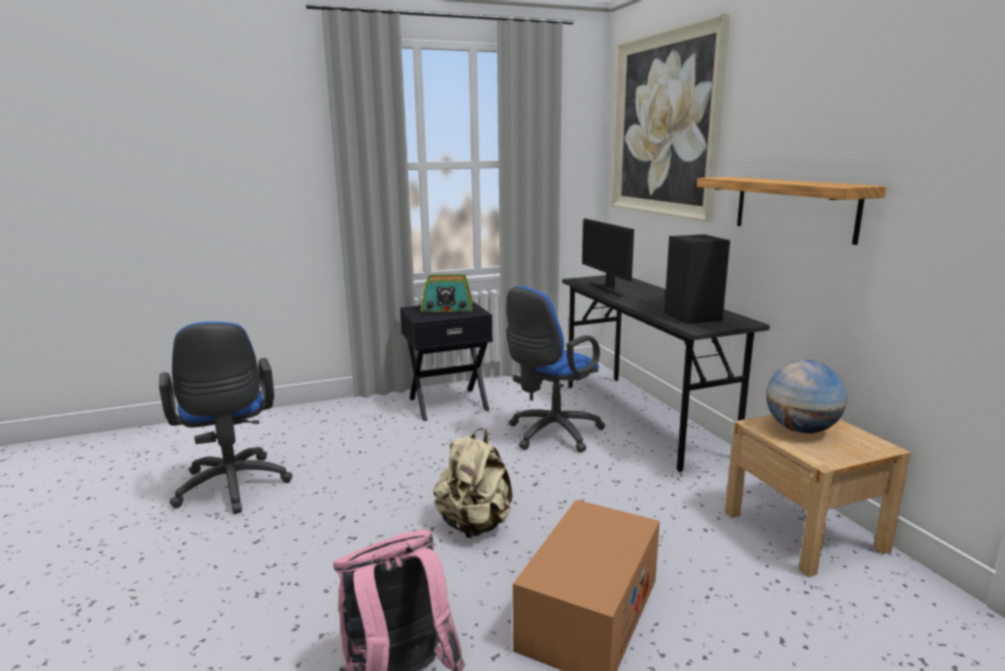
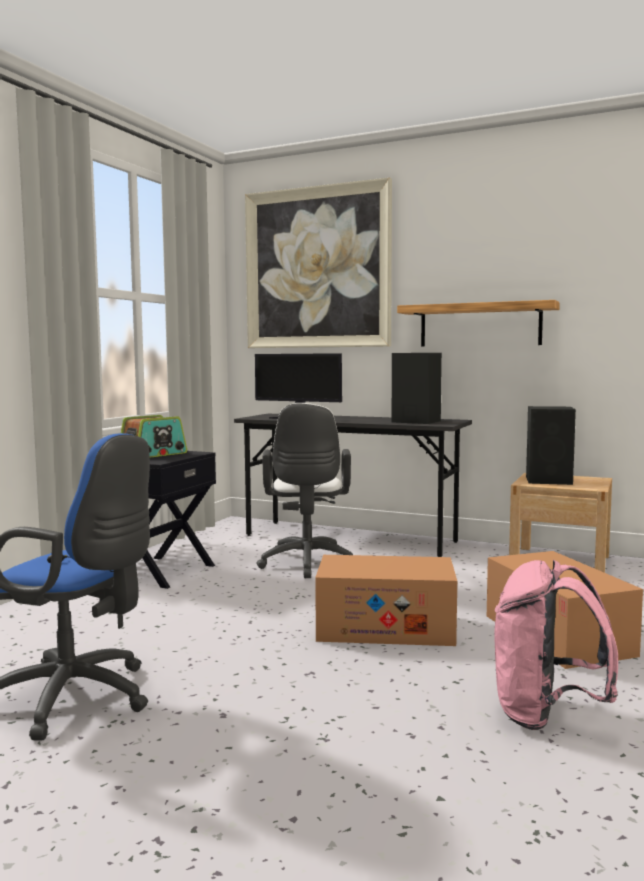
camera: 45 degrees left, 10 degrees down
(474, 525) = (385, 628): beige backpack -> cardboard box
(551, 434) = (307, 564): blue office chair -> white office chair
(801, 430) = (550, 480): globe -> black speaker

